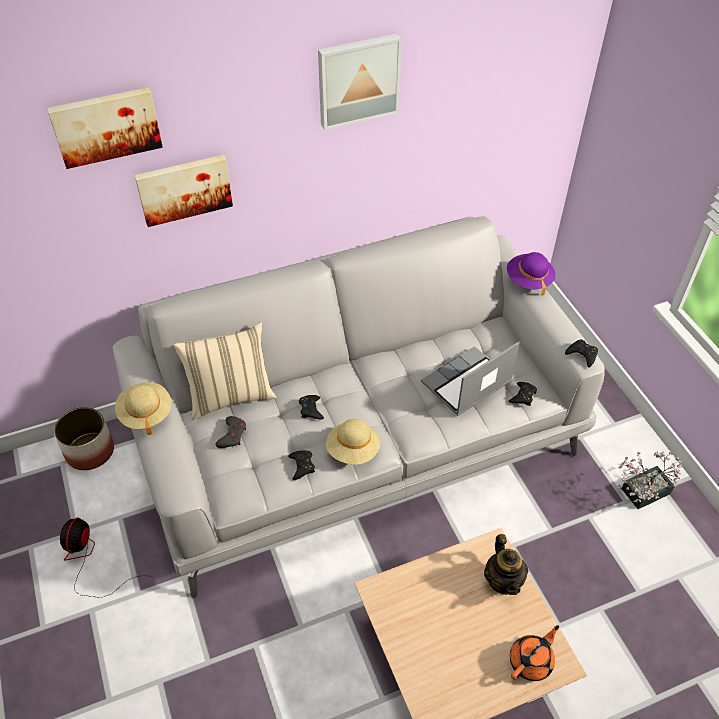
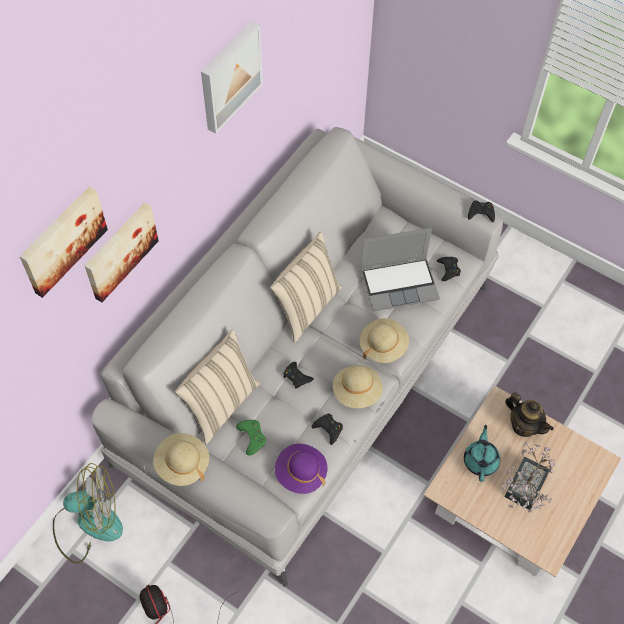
camera: 35 degrees left, 10 degrees up
(90, 451) = (88, 523): planter -> fan
(232, 435) = (252, 437): grey game controller -> green game controller
(366, 360) = (306, 307): none -> beige pillow
(409, 426) = (383, 346): none -> beige hat
(433, 586) = (480, 460): none -> turquoise teapot
(466, 384) = (400, 283): laptop -> laptop turned 120 degrees counterclockwise
(528, 280) = (394, 165): purple hat -> purple hat (301, 473)
(531, 661) = (581, 471): orange teapot -> none
(640, 493) = (549, 293): potted plant -> potted plant (522, 490)

